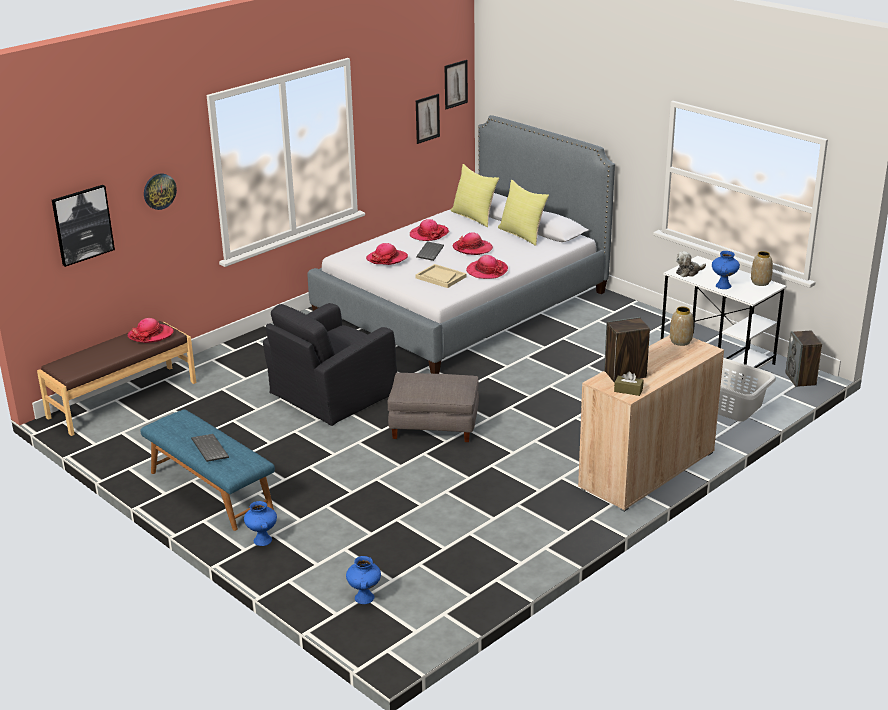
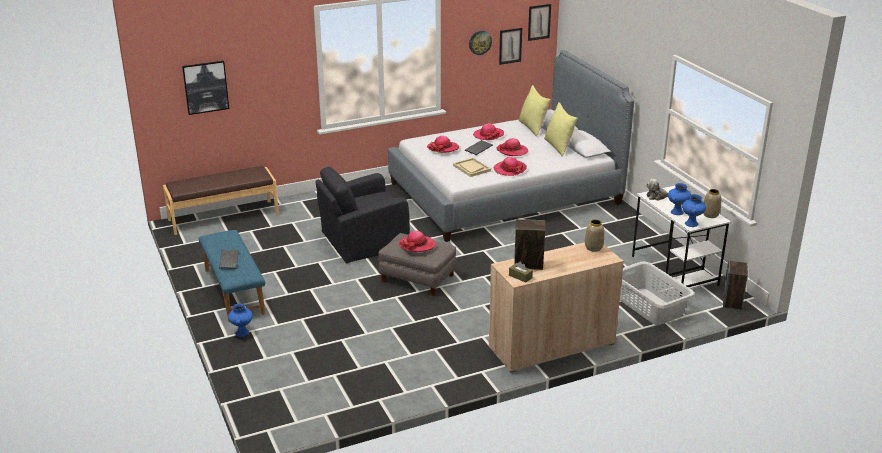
camera: 20 degrees right, 0 degrees up
(151, 335) = (249, 174): hat -> hat (417, 245)
(159, 191) = (269, 71): wall clock -> wall clock (480, 42)
(365, 598) = (279, 389): blue vase -> blue vase (691, 224)

